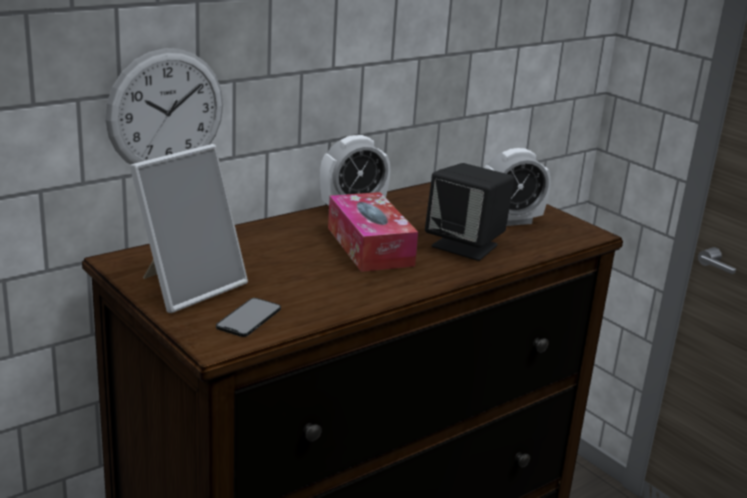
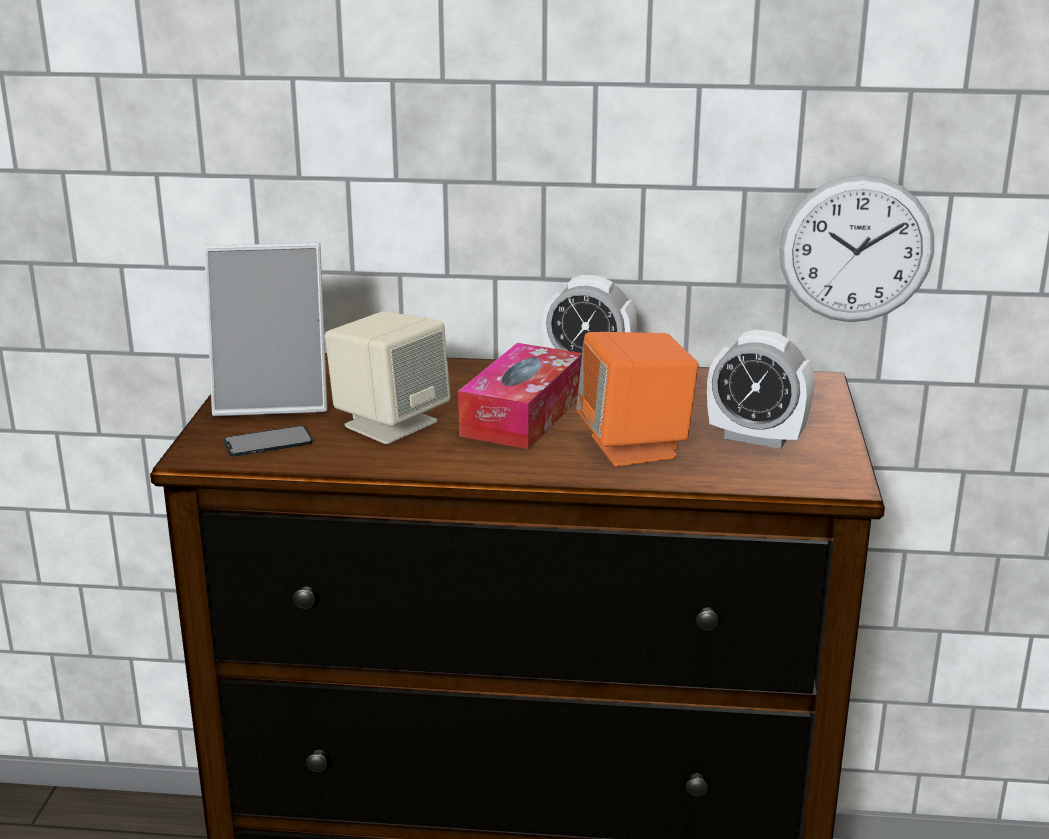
camera: 45 degrees right, 0 degrees up
(166, 111) = (349, 205): wall clock -> wall clock (856, 249)
(303, 277) = (390, 423): none -> beige speaker
(466, 246) = (635, 447): black speaker -> orange speaker

